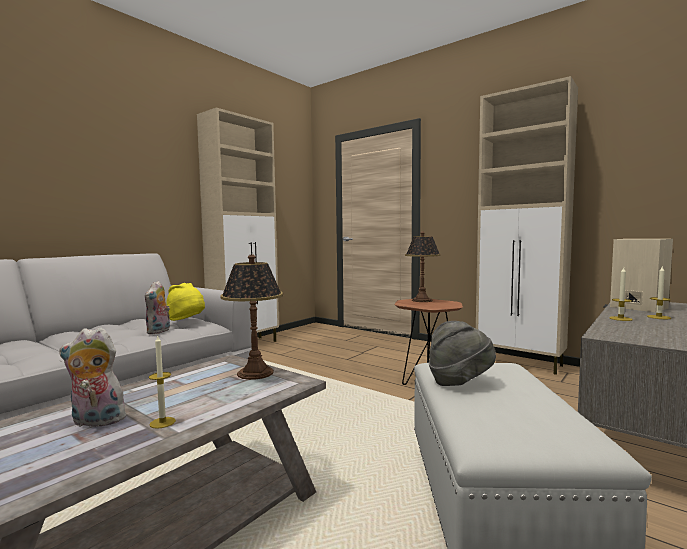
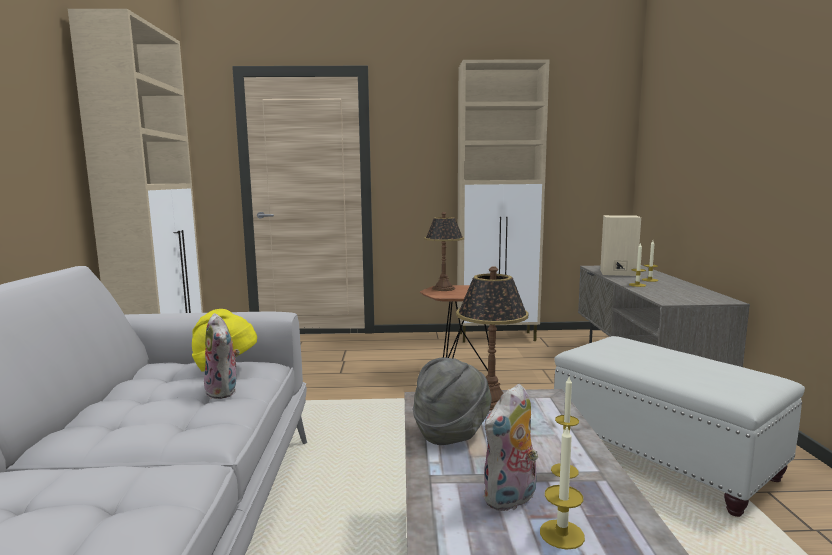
camera: 40 degrees left, 5 degrees up
(54, 449) = (562, 534): none -> candle
(460, 382) = (628, 361): grey hat -> grey hat (451, 433)

